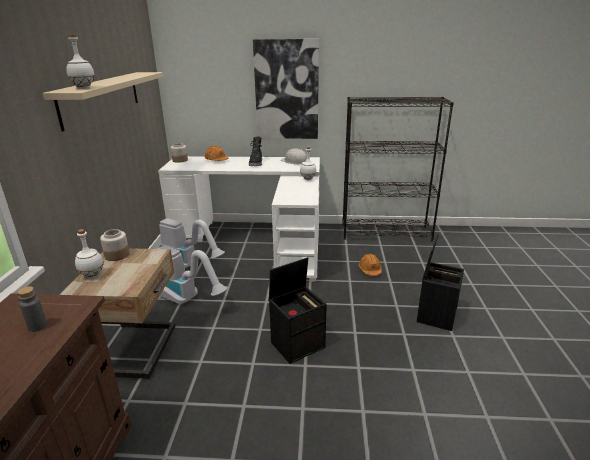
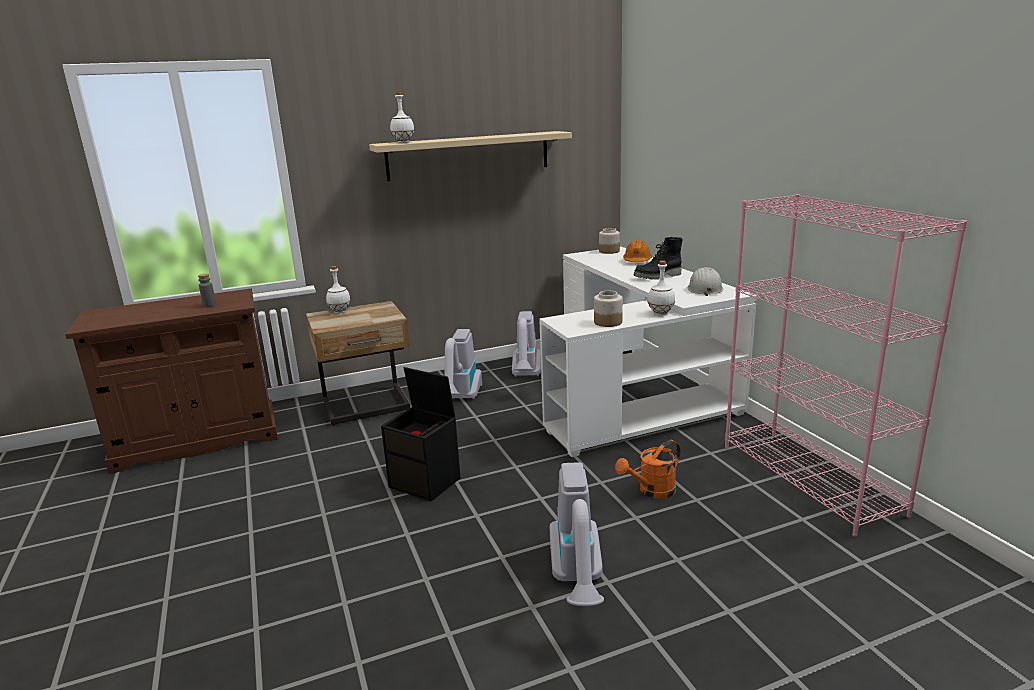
camera: 65 degrees right, 5 degrees down
(117, 255) = (379, 307): jar -> jar (607, 322)
(287, 90) = (729, 172): picture -> none
(370, 270) = (652, 491): orange hard hat -> orange watering can
(386, 232) = (810, 479): black bookcase -> pink bookcase
(436, 314) = (578, 580): black storage box -> vacuum cleaner

